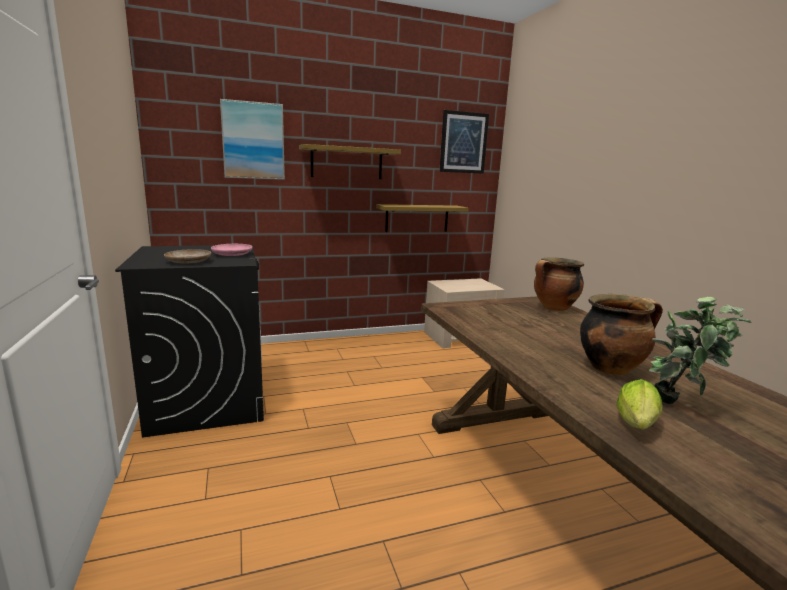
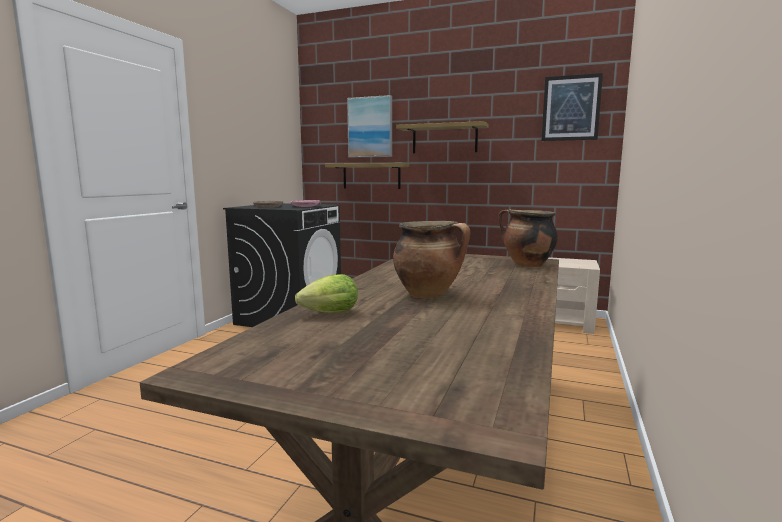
camera: 40 degrees right, 5 degrees down
(417, 218) = (516, 190): shelf -> shelf (371, 176)
(680, 404) = (407, 317): potted plant -> none

